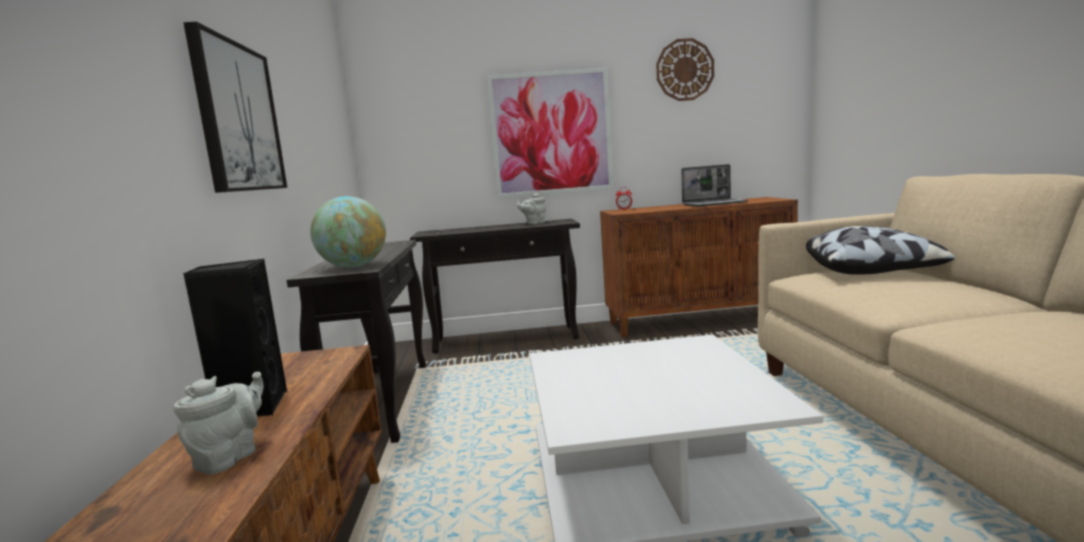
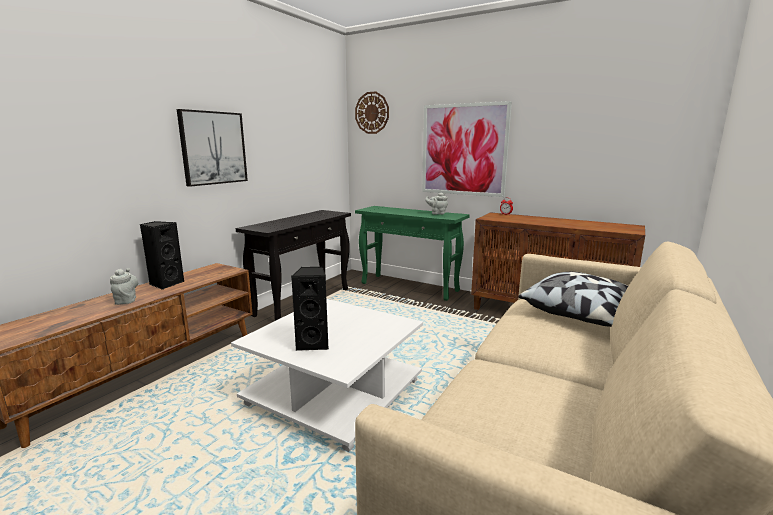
camera: 35 degrees right, 5 degrees up
(230, 457) = (126, 300): grey teapot -> grey teapot turned 75 degrees counterclockwise
(353, 266) = (271, 227): globe -> none
(507, 339) = (410, 287): black console table -> green console table
(667, 397) = (314, 343): none -> black speaker
(684, 70) = (580, 104): wall clock -> wall clock (372, 113)
(714, 204) = (572, 224): laptop -> none

